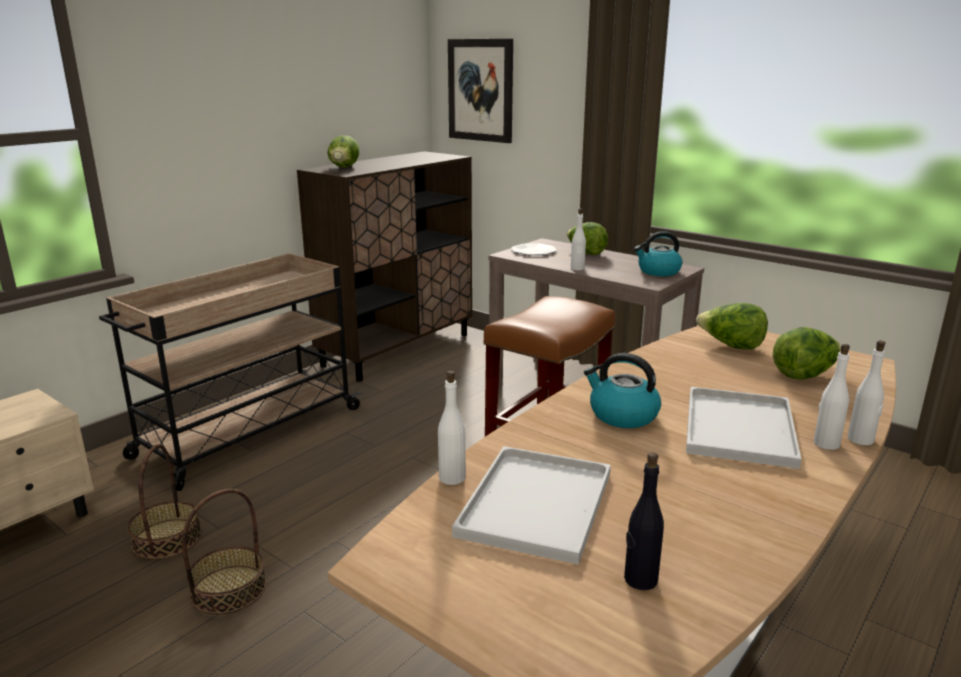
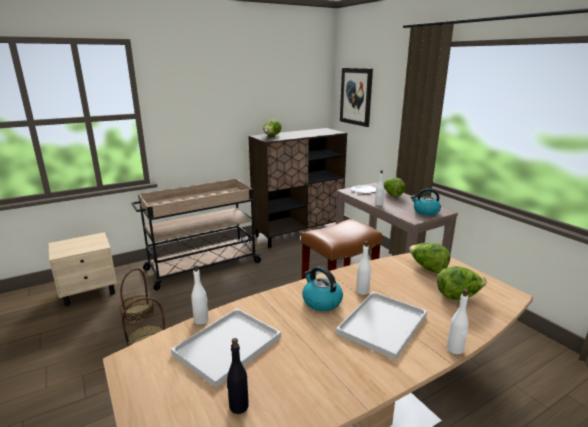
camera: 20 degrees right, 0 degrees up
(826, 443) = (428, 346): white bottle -> white bottle (362, 291)

